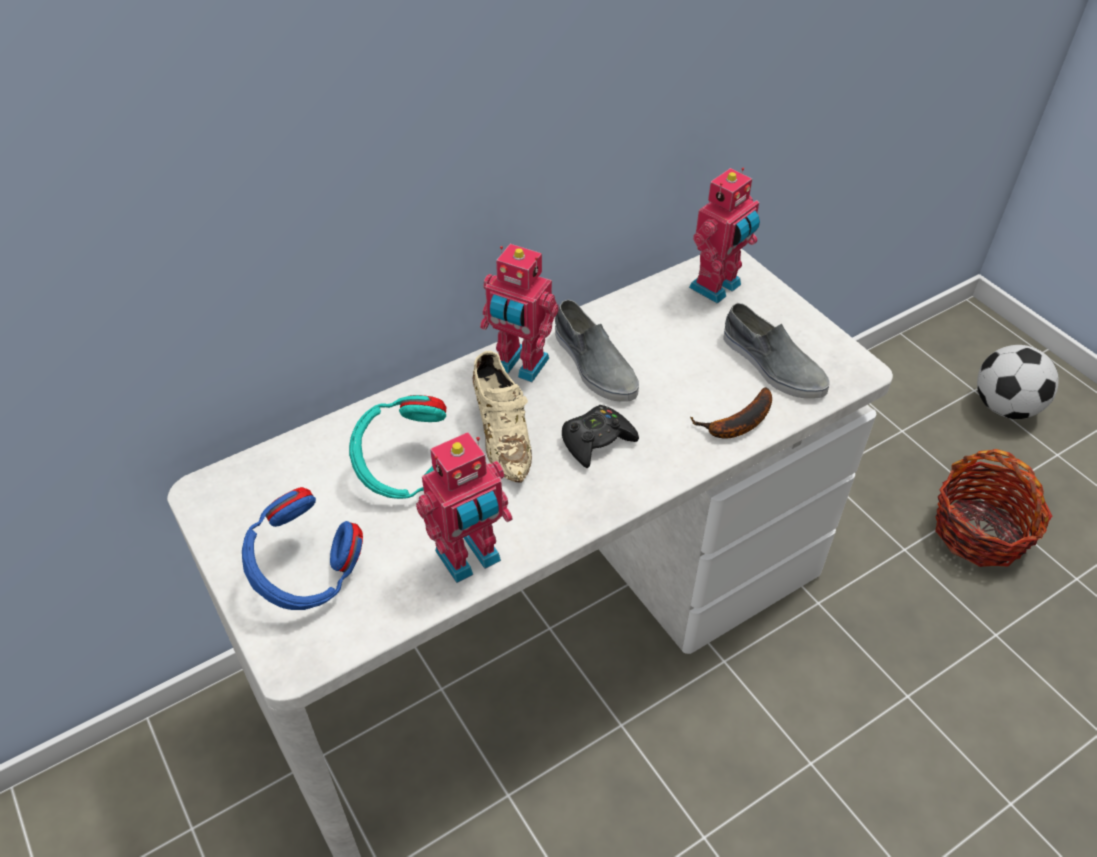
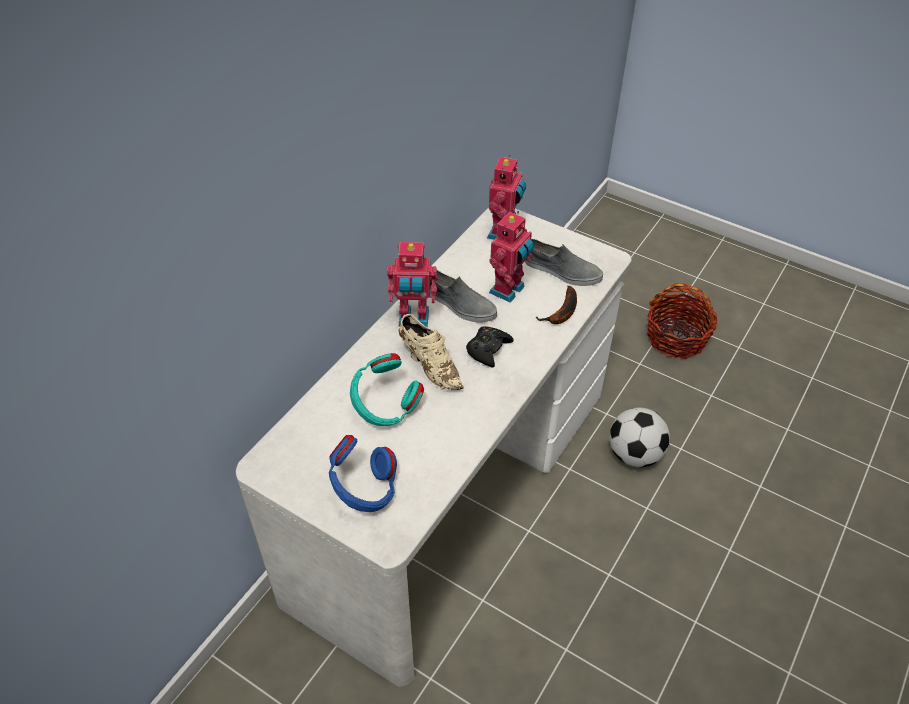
camera: 25 degrees left, 0 degrees up
(470, 559) = (456, 444): toy robot -> toy robot (509, 290)
(1004, 407) = (655, 257): football -> football (634, 454)

